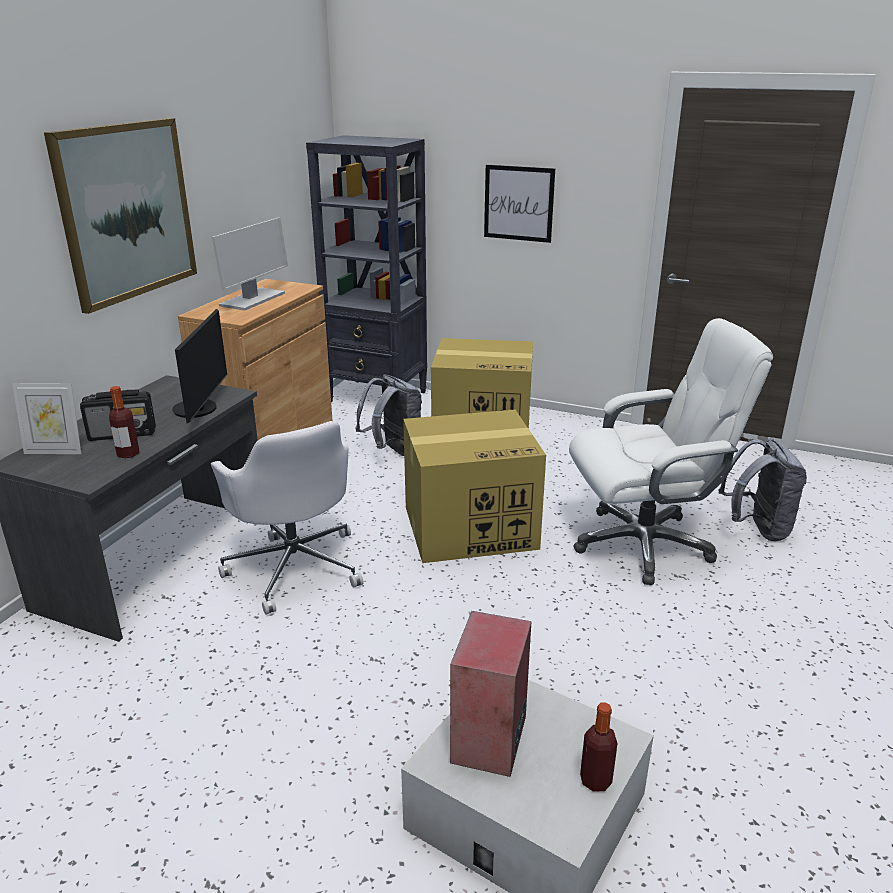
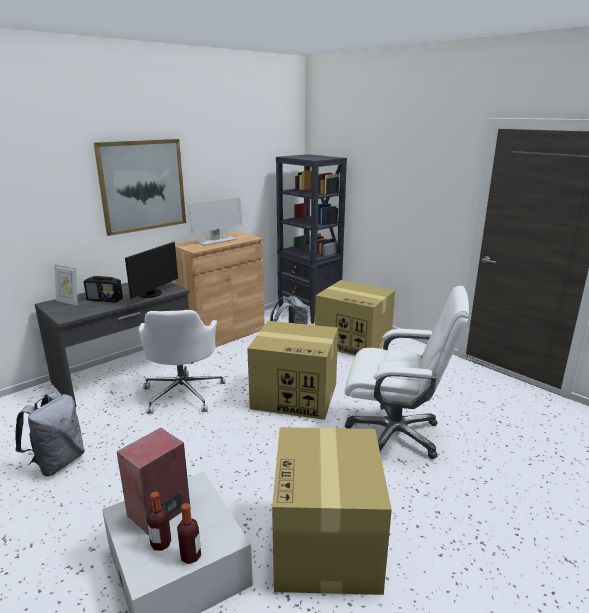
camera: 25 degrees right, 5 degrees down
(128, 454) = (95, 309): bottle -> bottle (161, 544)
(518, 203) = (396, 200): picture -> none
(685, 709) = (327, 544): none -> cardboard box
(757, 528) = (488, 446): grey backpack -> grey backpack (58, 462)

